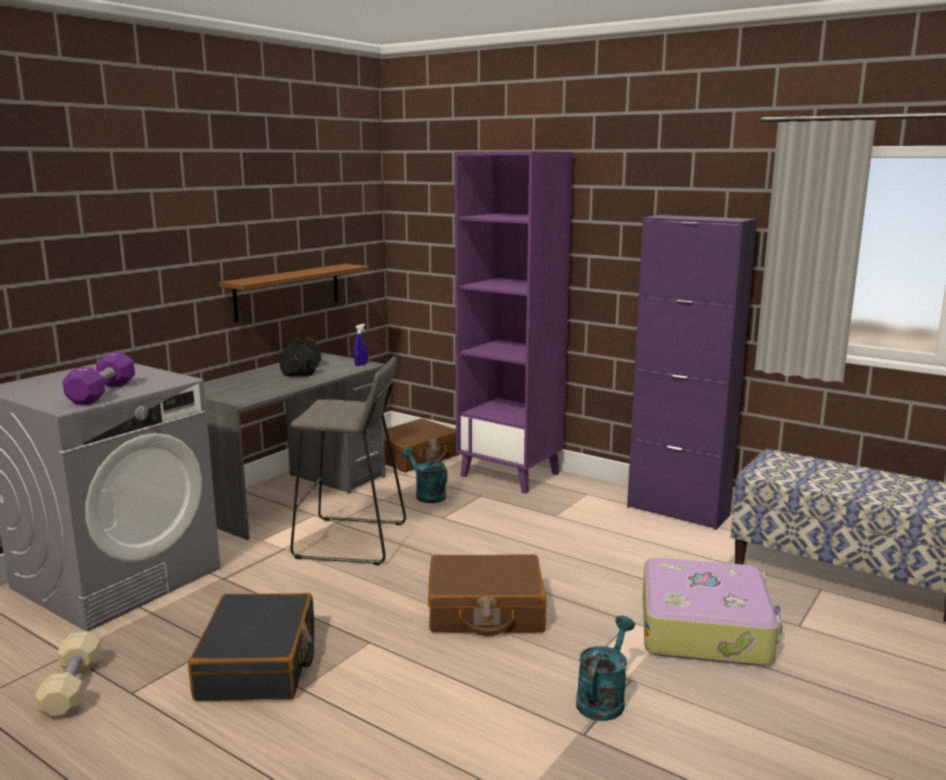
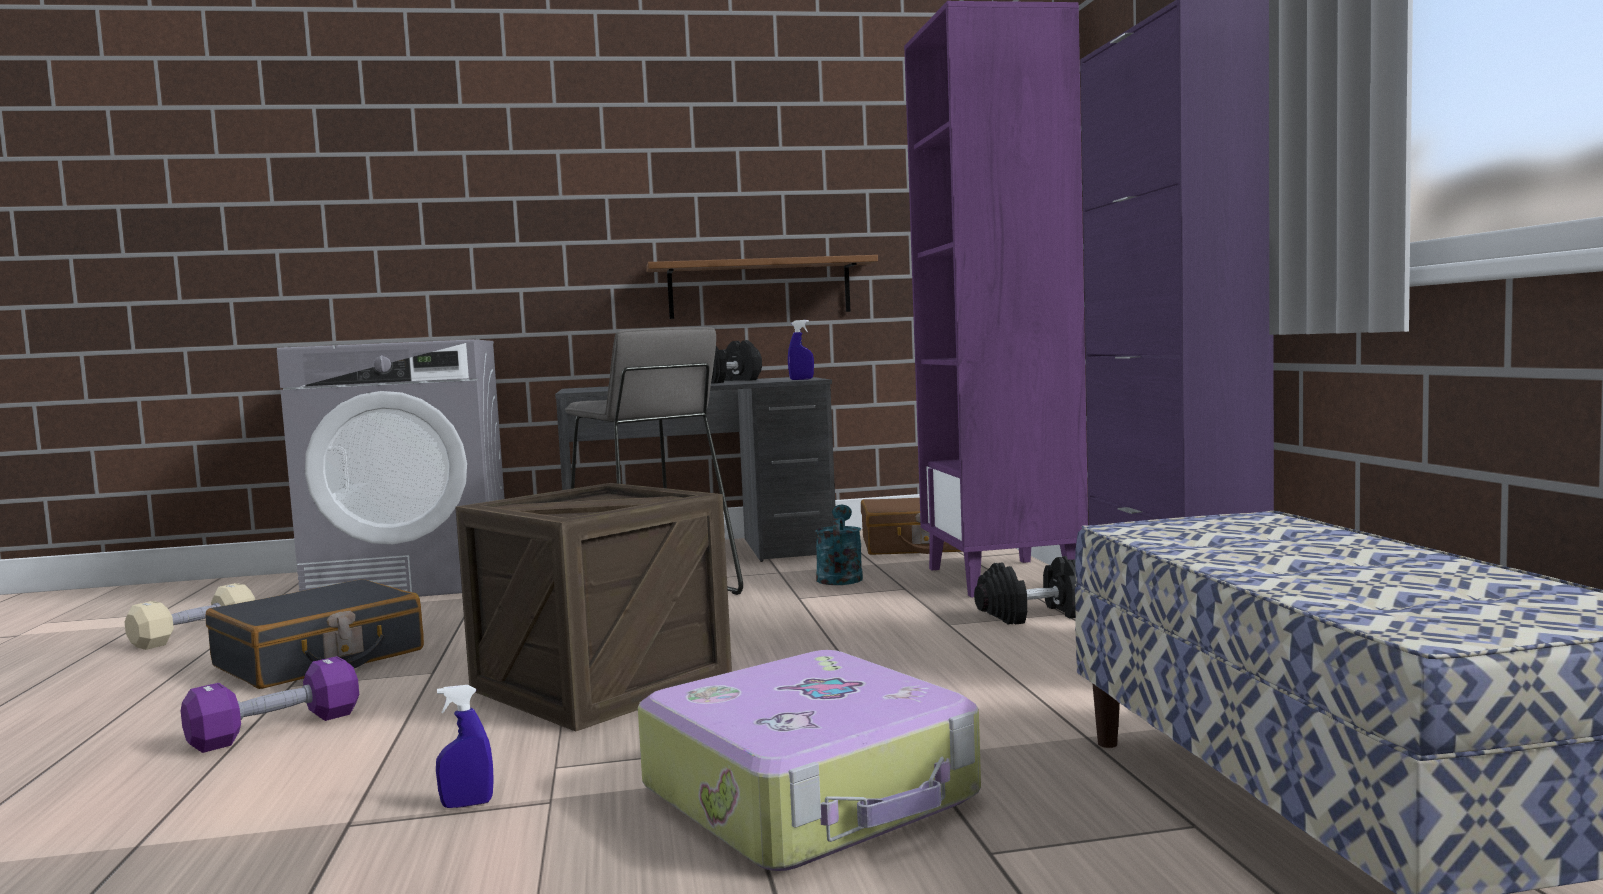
camera: 45 degrees right, 10 degrees down
(102, 393) = (368, 343): purple dumbbell -> purple dumbbell (275, 730)
(485, 611) = (601, 683): brown suitcase -> crate
(578, 498) = (1035, 615): none -> black dumbbell
(603, 698) = (467, 804): turquoise watering can -> blue spray bottle

